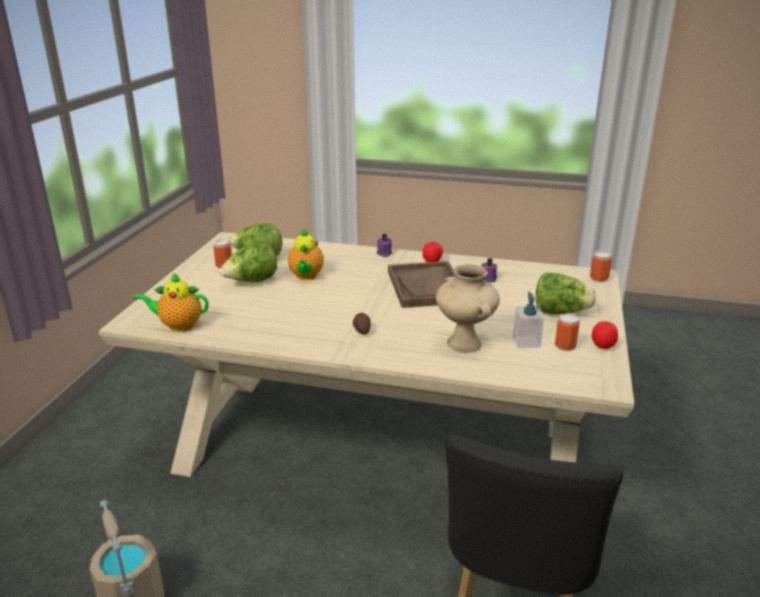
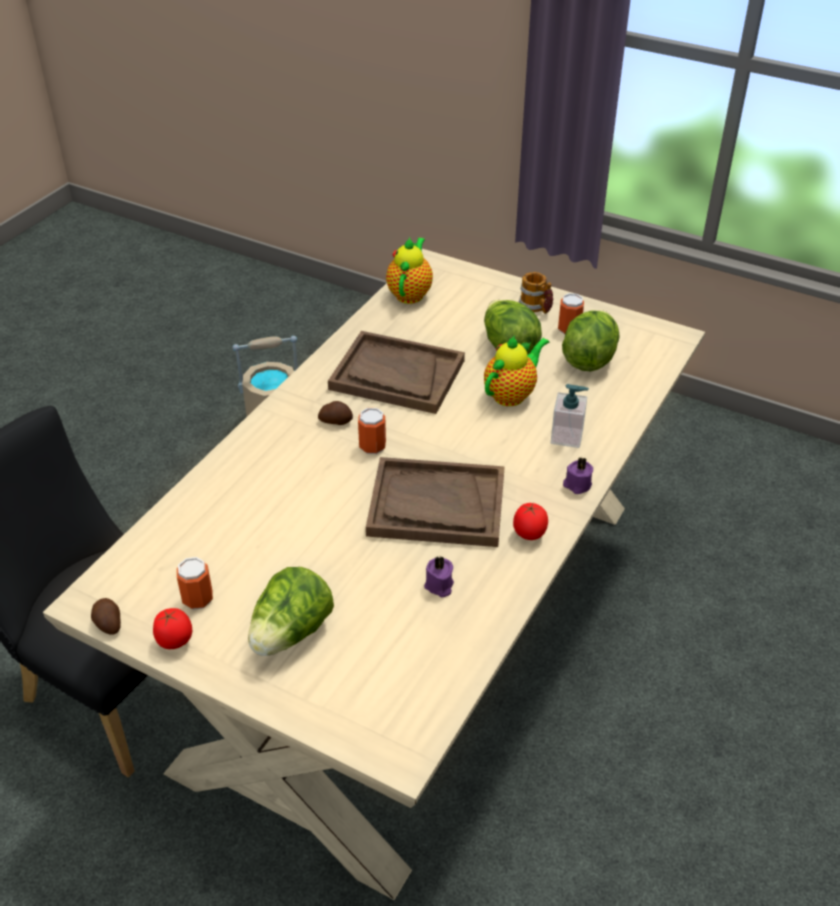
camera: 105 degrees right, 15 degrees up
(197, 278) = (536, 308): none -> mug
(297, 316) = (396, 375): none -> brown tray
(306, 276) = (512, 394): teapot -> teapot turned 120 degrees clockwise
(465, 343) = (257, 502): beige vase -> none
(526, 342) = (229, 562): soap dispenser -> soap dispenser (567, 436)
(598, 278) = (386, 745): can -> can (372, 446)
(615, 373) = (108, 623): none -> potato

